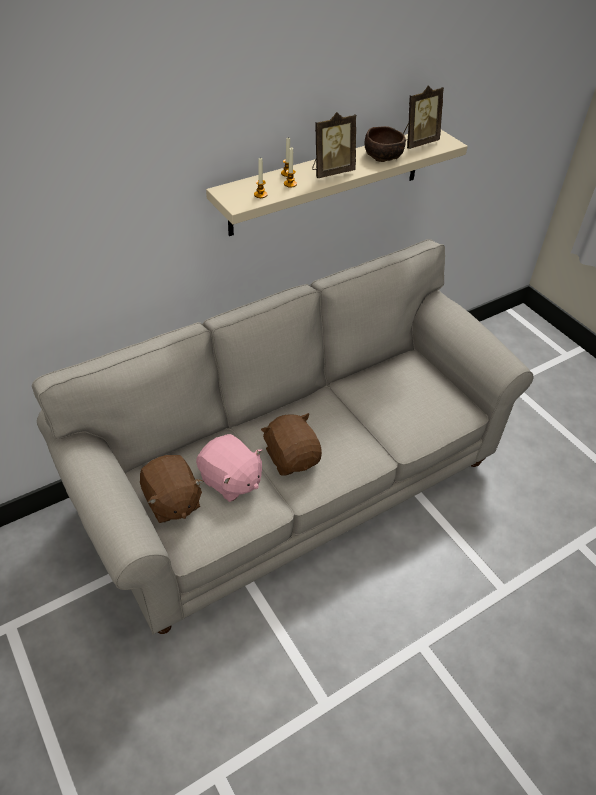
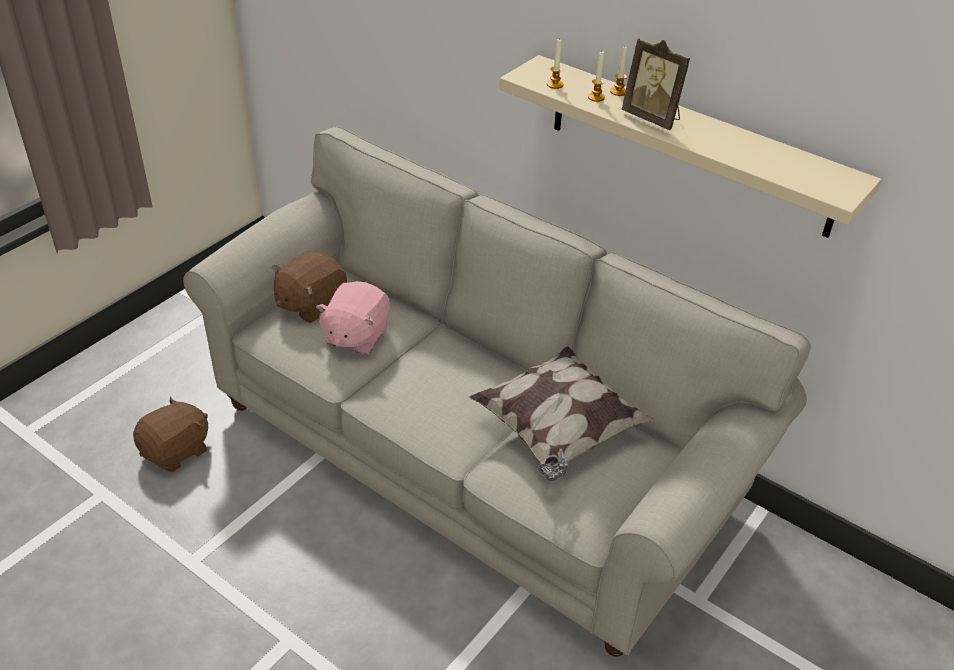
camera: 70 degrees right, 5 degrees down
(292, 457) = (416, 377): brown plush toy -> brown plush toy (176, 451)
(381, 398) = (557, 432): none -> pillow
(384, 156) = (736, 148): brown bowl -> none
(417, 142) = (806, 169): picture frame -> none

